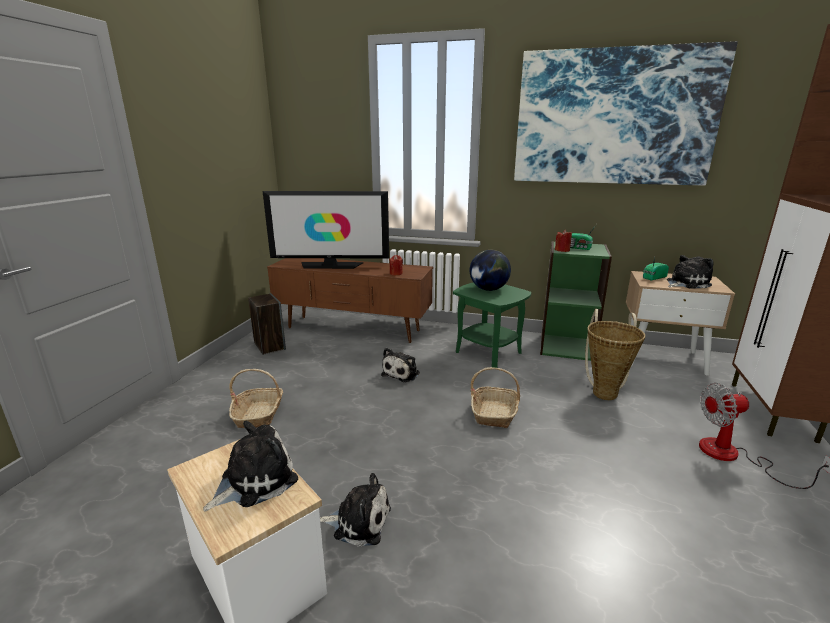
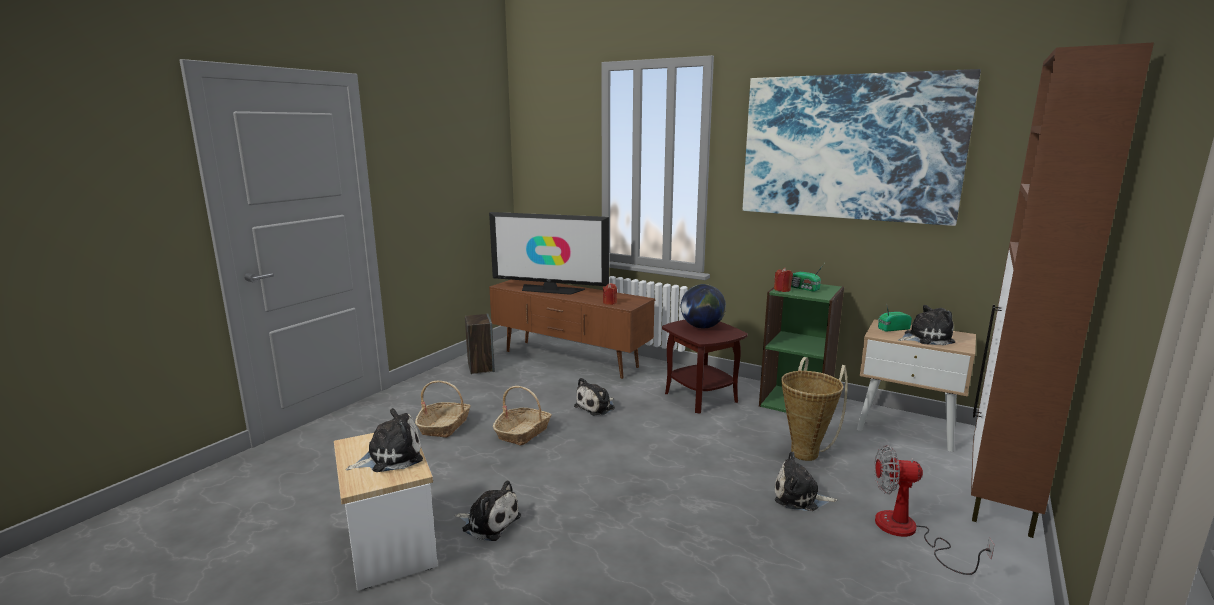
camera: 15 degrees right, 5 degrees down
(488, 352) = (700, 397): green side table -> brown side table
(494, 413) = (669, 455): basket -> basket (523, 432)
(628, 437) = (799, 497): none -> plush toy

